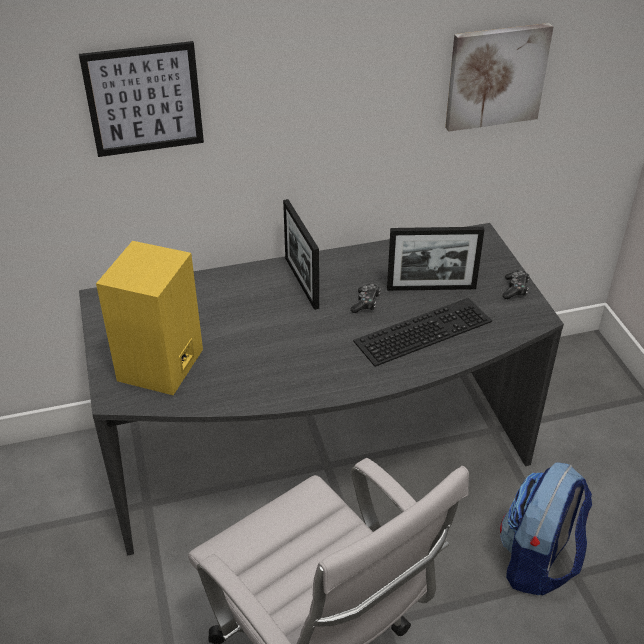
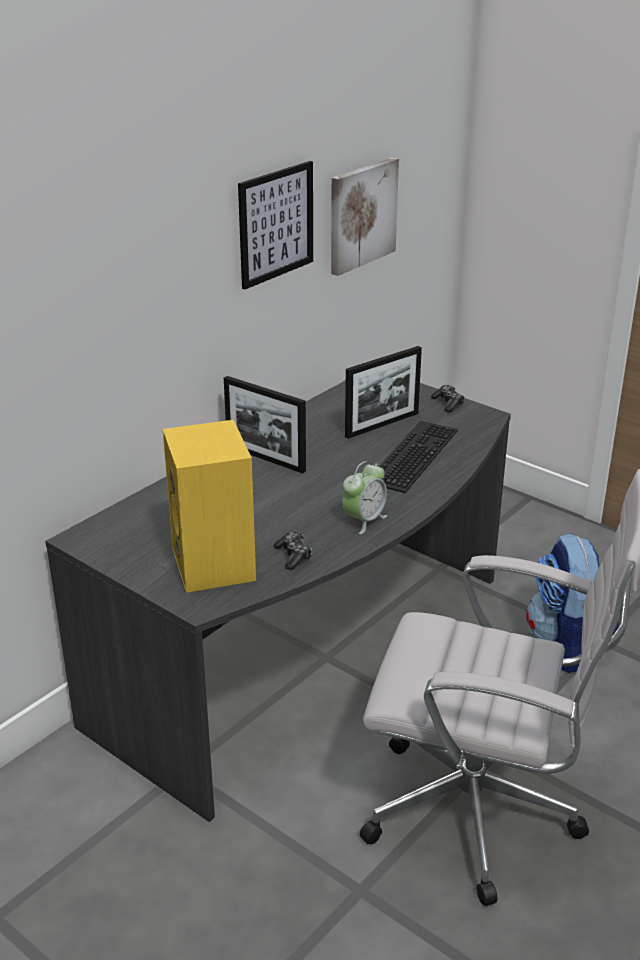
camera: 35 degrees left, 10 degrees down
(144, 99) = (99, 289): picture -> picture (276, 224)
(312, 378) = (364, 520): none -> alarm clock
(366, 303) = (341, 453): game controller -> game controller (293, 556)

